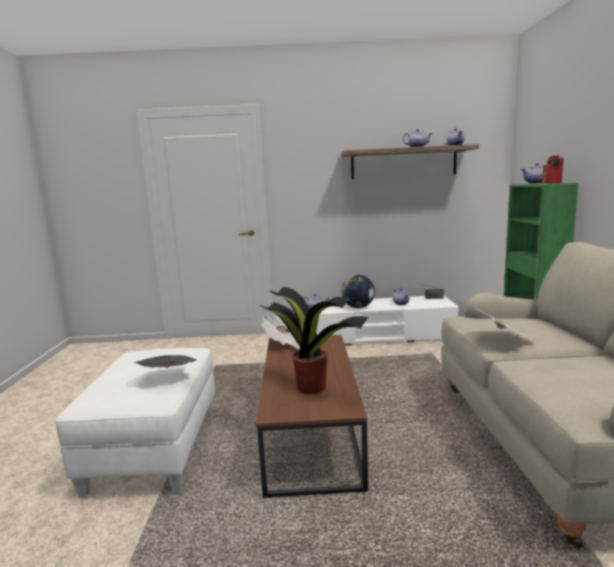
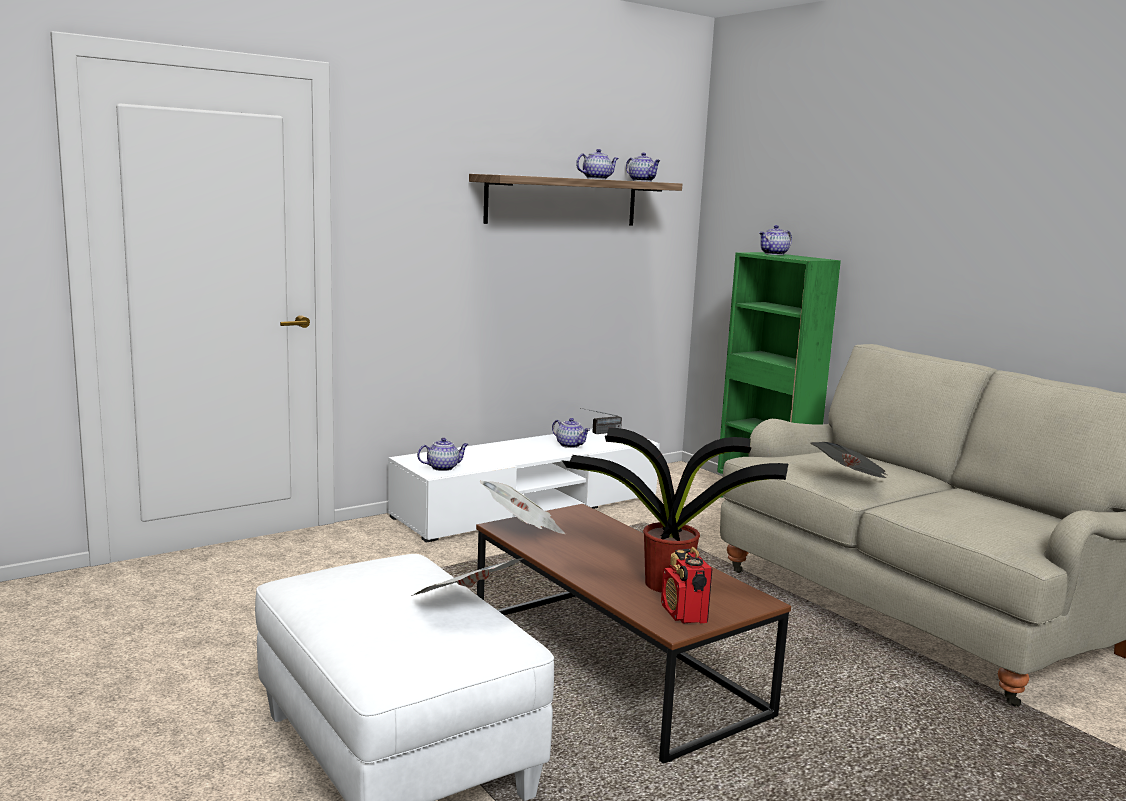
camera: 35 degrees left, 0 degrees up
(358, 307) = (510, 457): globe -> none
(551, 183) = (807, 258): radio -> radio (684, 614)

